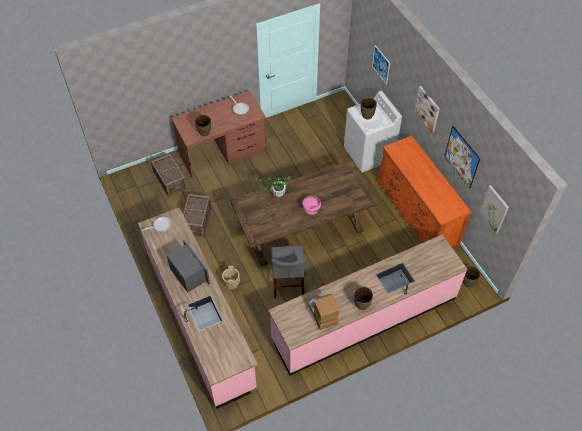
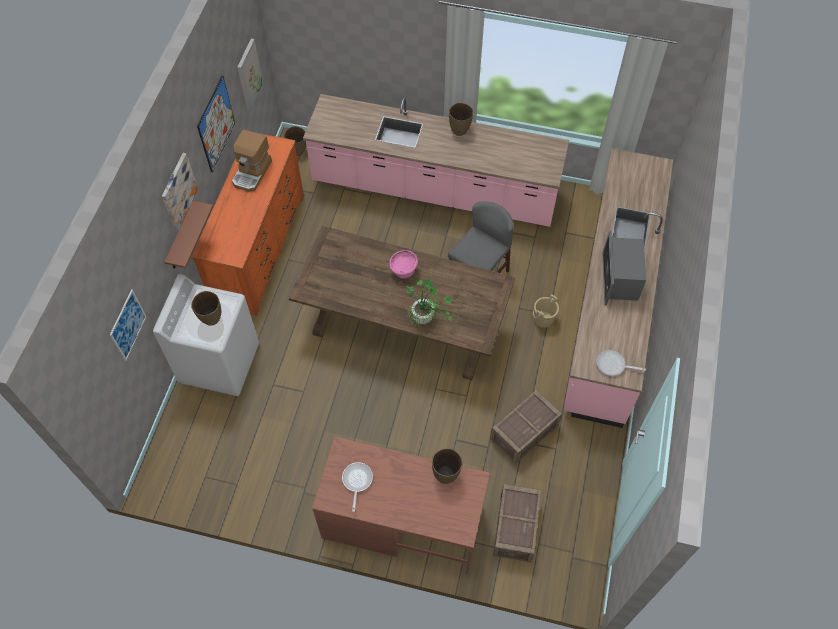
camera: 140 degrees left, 5 degrees up
(322, 313) = (506, 148): coffee machine -> coffee machine (252, 173)
(416, 121) = (181, 238): none -> brown shelf

